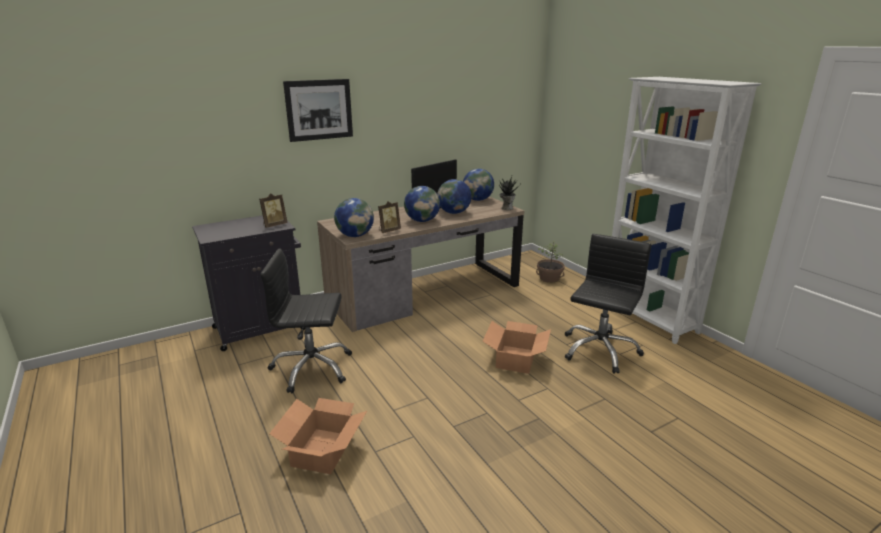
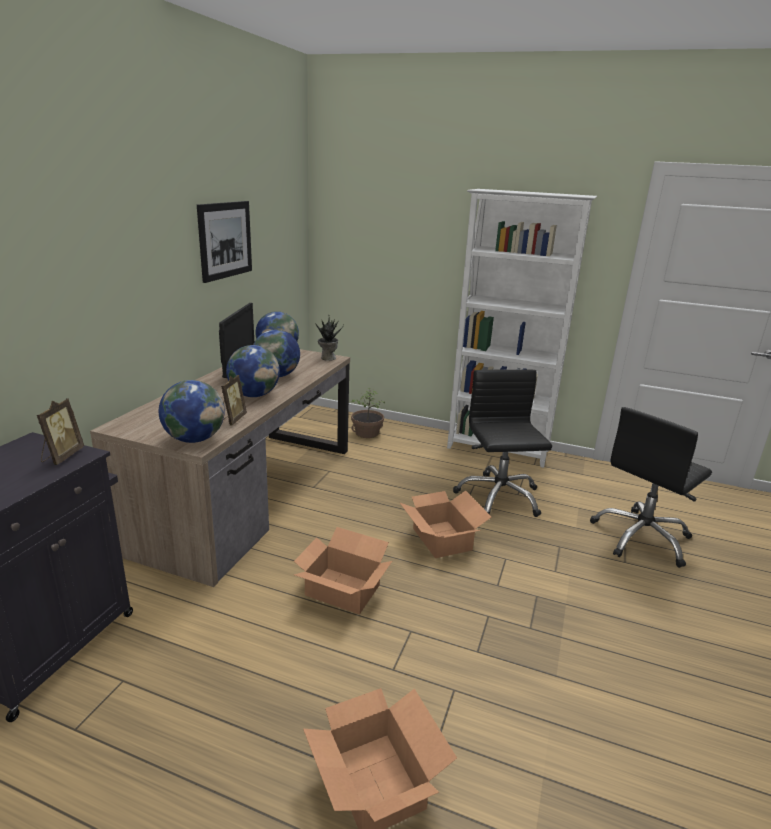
camera: 40 degrees left, 0 degrees up
(312, 368) = (214, 669): black office chair -> black office chair (641, 538)
(319, 110) = (74, 241): picture -> picture (225, 240)
(416, 360) = (342, 589): none -> cardboard box

